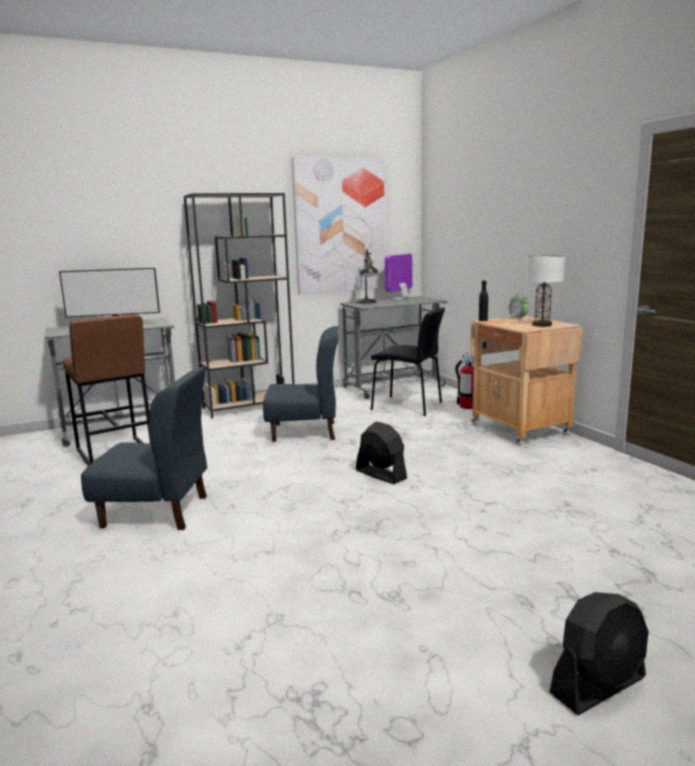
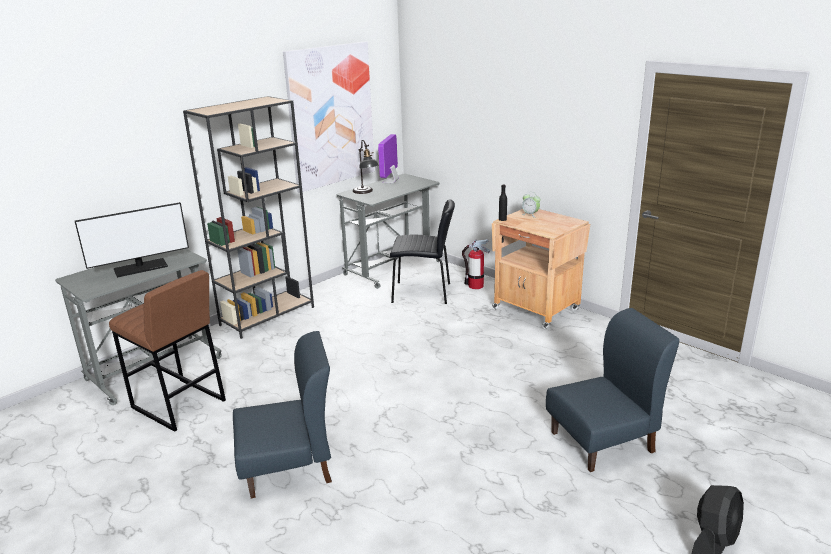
camera: 20 degrees left, 10 degrees up
(305, 432) = (350, 342): blue chair -> blue chair (603, 442)
(380, 474) = (455, 383): black fan -> none
(542, 325) = (558, 224): table lamp -> none

